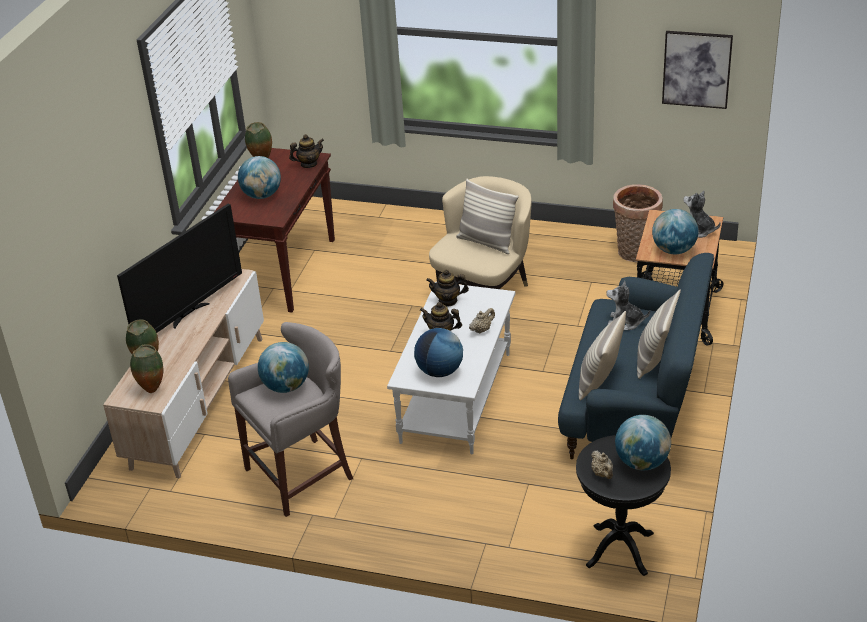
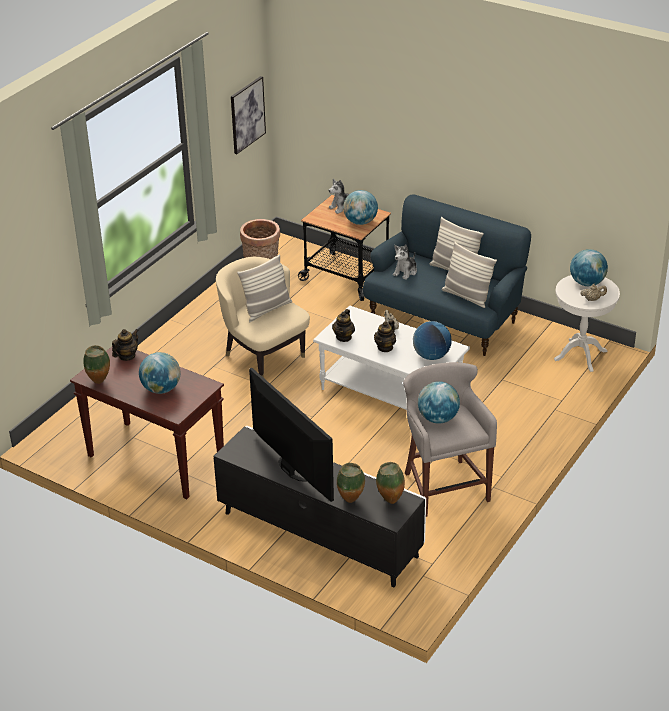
camera: 75 degrees left, 0 degrees up
(198, 401) = (320, 535): beige tv stand -> black tv stand
(308, 164) = (127, 356): teapot -> teapot turned 45 degrees clockwise
(620, 549) = (580, 355): black side table -> white side table

